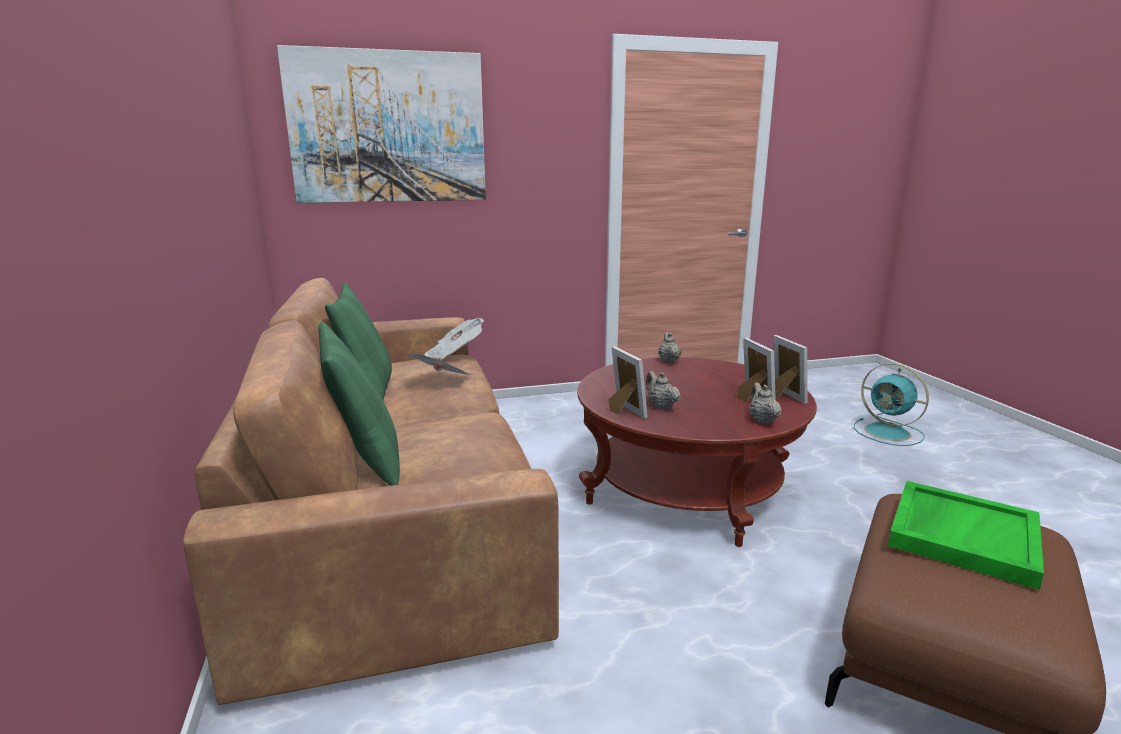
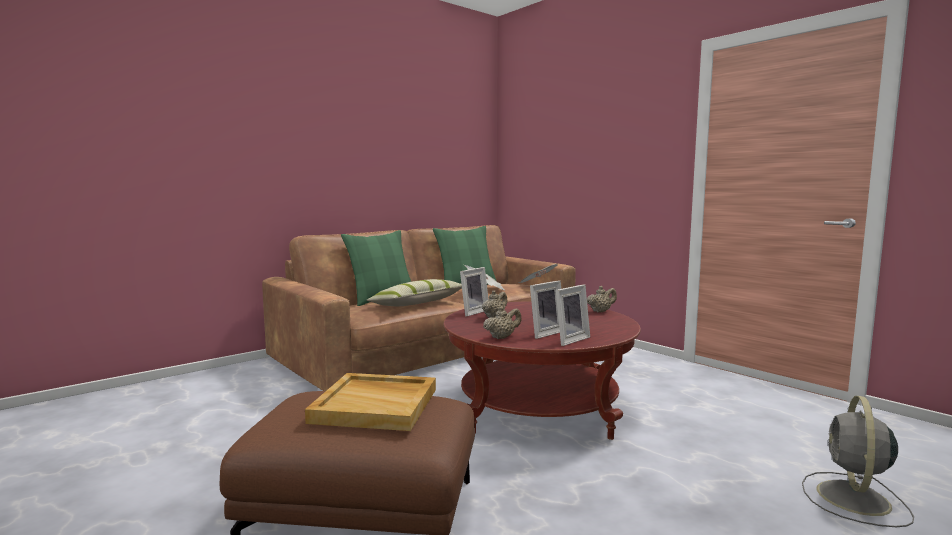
camera: 65 degrees right, 10 degrees down
(388, 128) = (551, 136): picture -> none
(477, 436) = (418, 303): none -> pillow
(889, 433) = (853, 499): turquoise fan -> grey fan
(961, 535) = (377, 405): green tray -> beige tray

